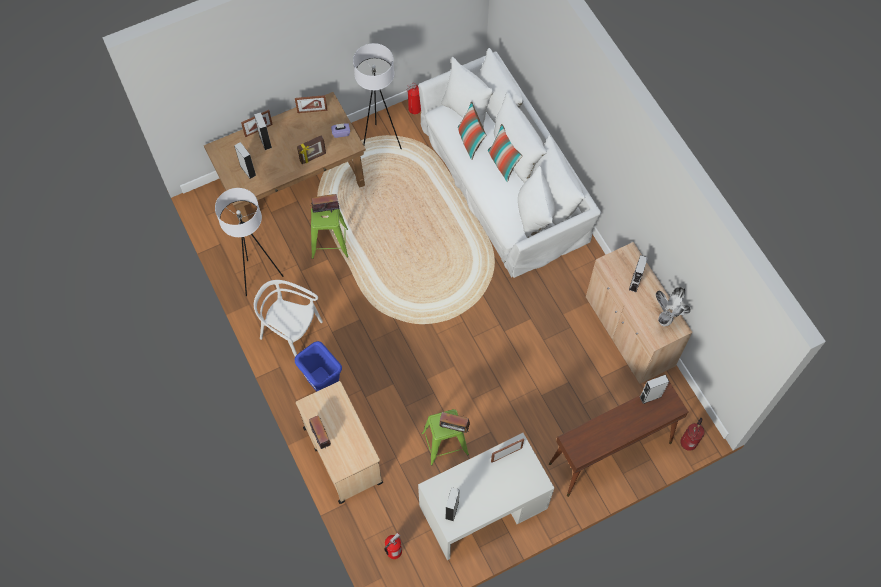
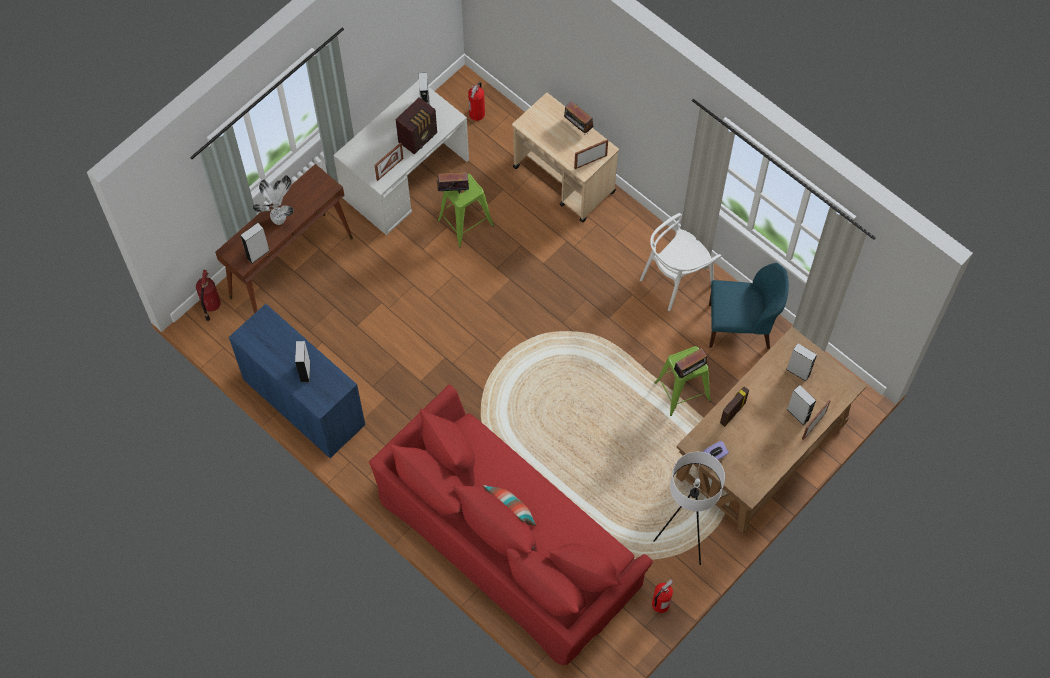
camera: 160 degrees right, 0 degrees up
(259, 277) = (741, 326): white floor lamp -> blue chair
(291, 332) = (675, 279): white chair -> white chair turned 135 degrees clockwise
(312, 111) = (763, 473): picture frame -> picture frame (590, 162)
(323, 385) = (615, 238): blue trash can -> none
(469, 478) = (419, 137): none -> radio
(471, 141) = (561, 530): pillow -> none
(503, 182) = (509, 539): white sofa -> red sofa
(629, 332) = (304, 402): beige cabinet -> blue cabinet
(663, 322) = (263, 337): potted plant -> potted plant (280, 219)

